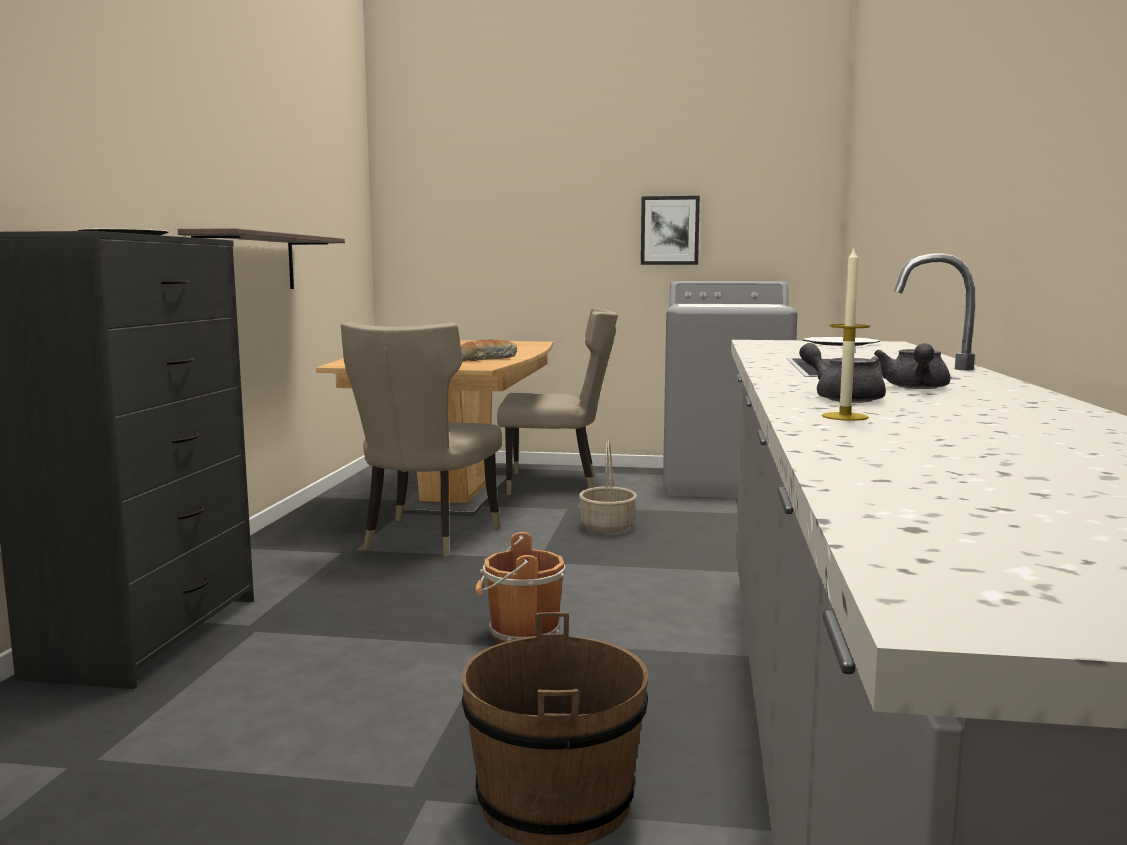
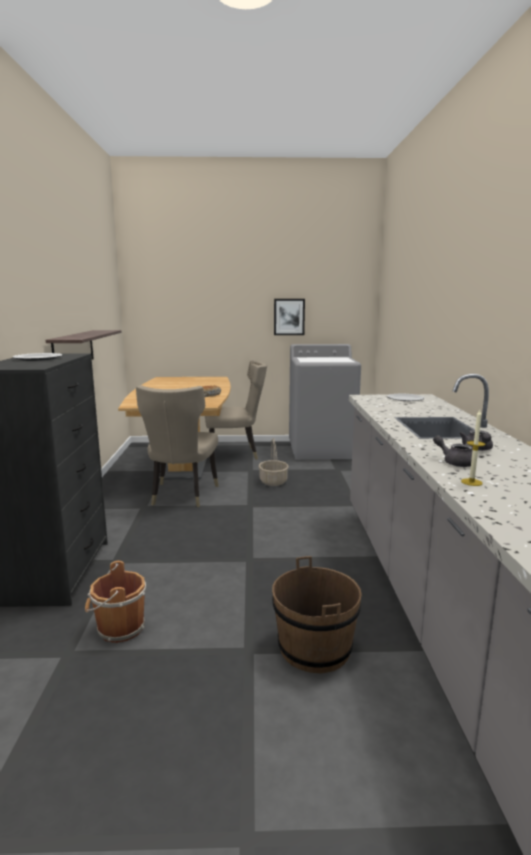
camera: 10 degrees left, 5 degrees up
(520, 633) = (257, 552): brown bucket -> brown bucket (118, 629)

